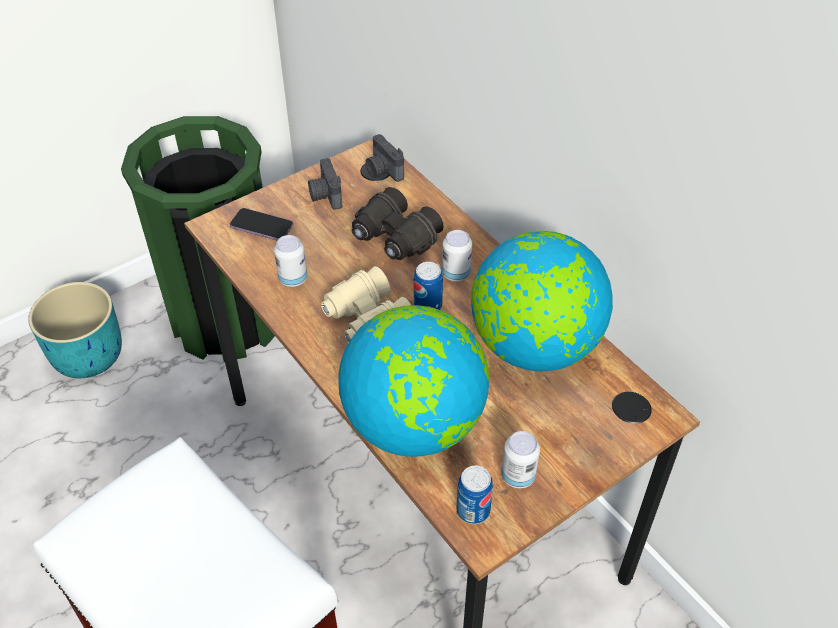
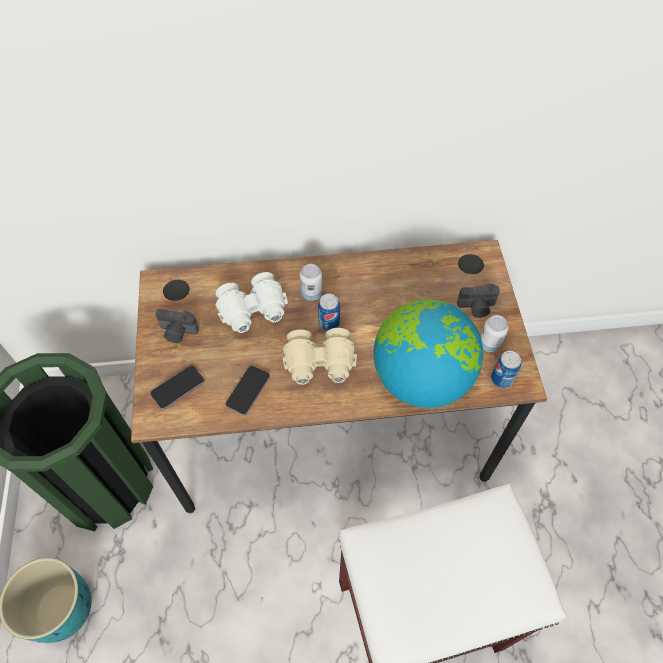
camera: 60 degrees left, 10 degrees up
(293, 279) = (248, 391): can -> phone
(383, 171) = (181, 285): camera -> camera (476, 308)
(394, 238) = (253, 311): black binoculars -> white binoculars
(534, 346) = (398, 284): globe -> none

